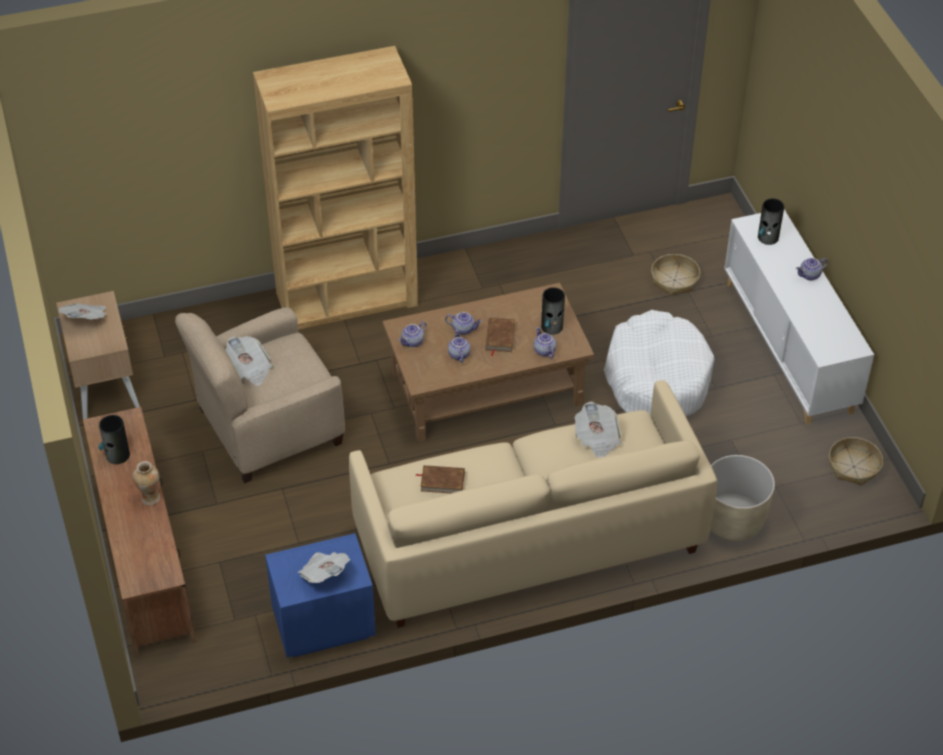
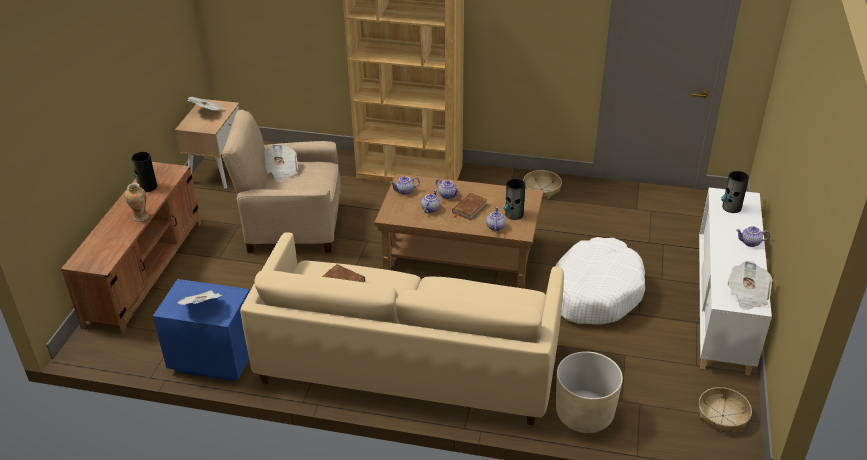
camera: 30 degrees right, 10 degrees down
(597, 439) = (485, 295): newspaper -> newspaper (747, 295)
(674, 280) = (658, 234): basket -> basket (541, 189)

